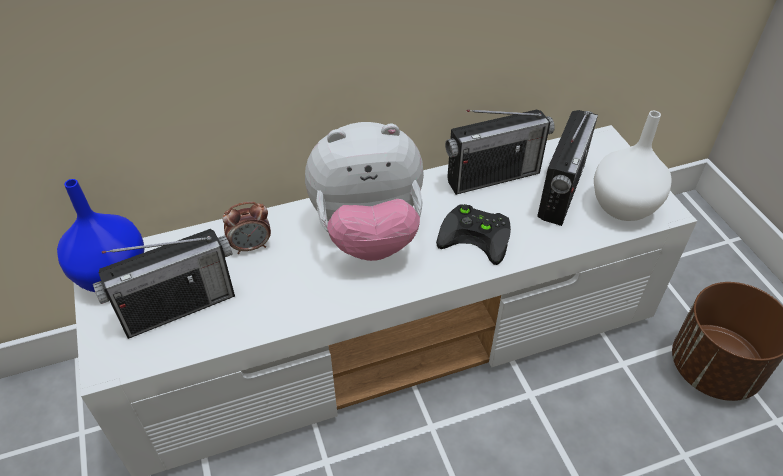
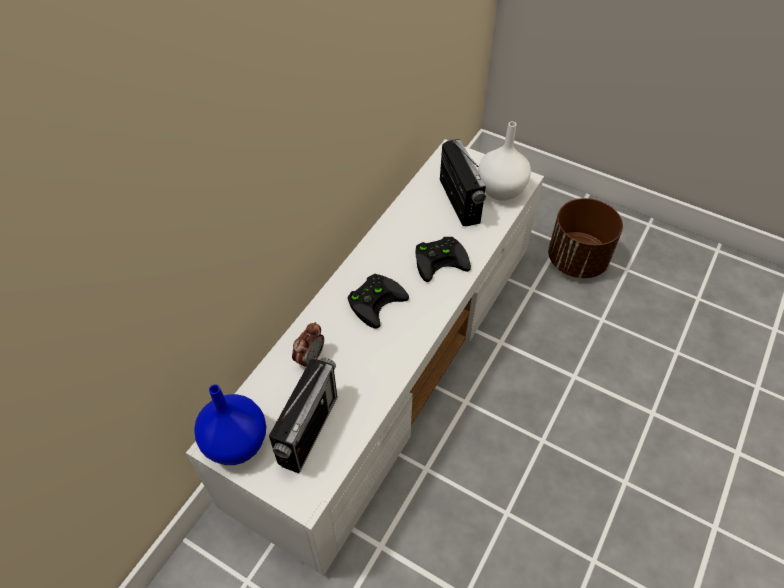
camera: 40 degrees left, 5 degrees up
(368, 233) = (375, 300): plush toy -> black game controller
(493, 176) = (411, 214): radio -> none

